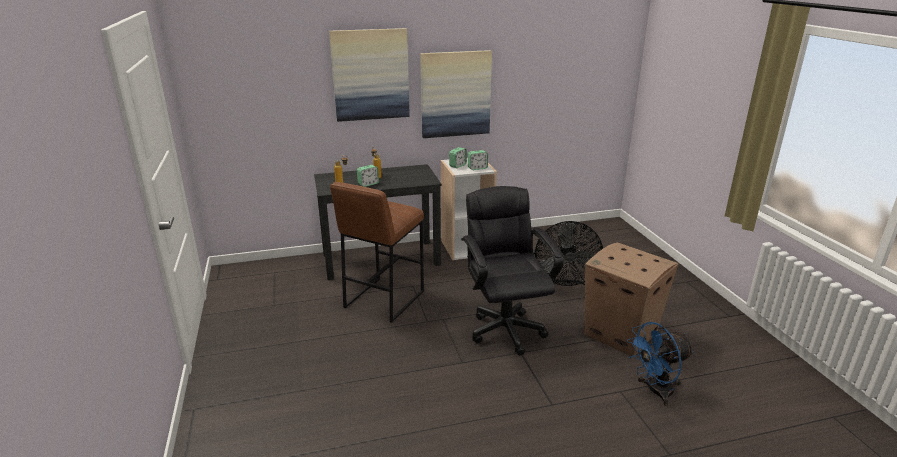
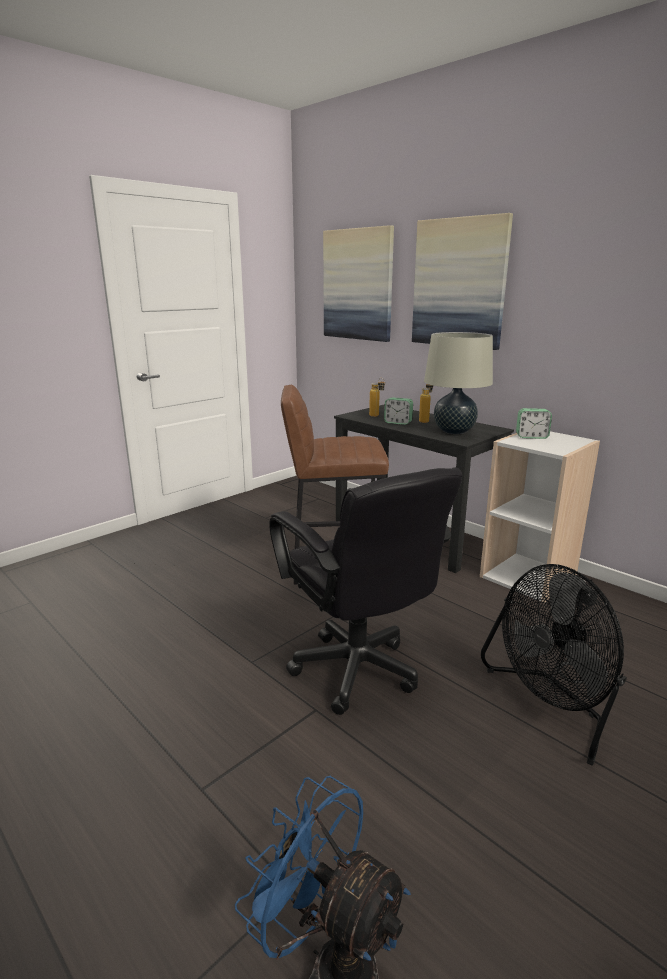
camera: 60 degrees right, 5 degrees down
(410, 177) = (454, 431): none -> beige table lamp
(455, 94) = (575, 325): picture -> picture (358, 285)
(477, 168) = (549, 446): alarm clock -> none
(504, 329) = (360, 674): black office chair -> black office chair turned 105 degrees clockwise
(621, 333) = (495, 838): cardboard box -> none

